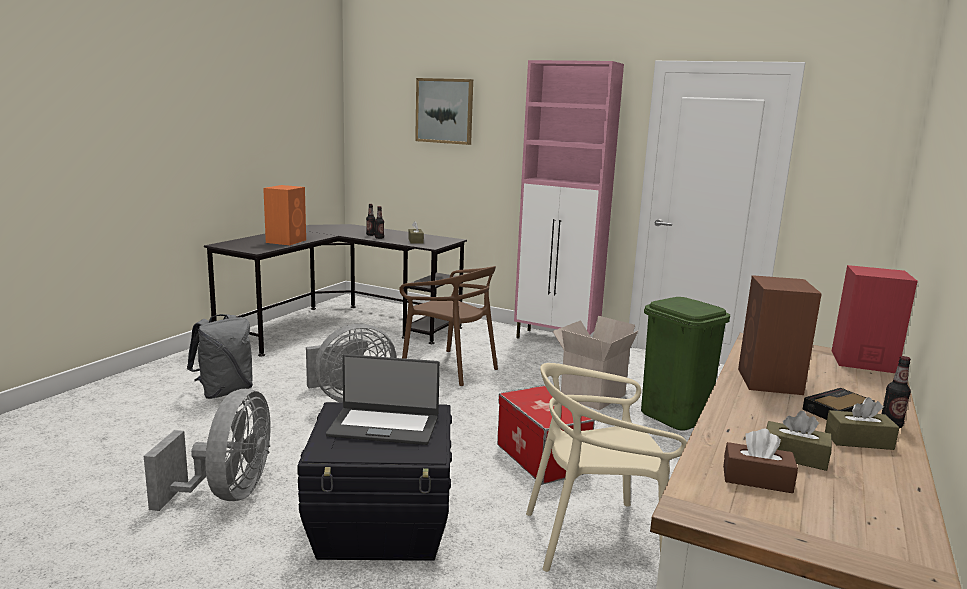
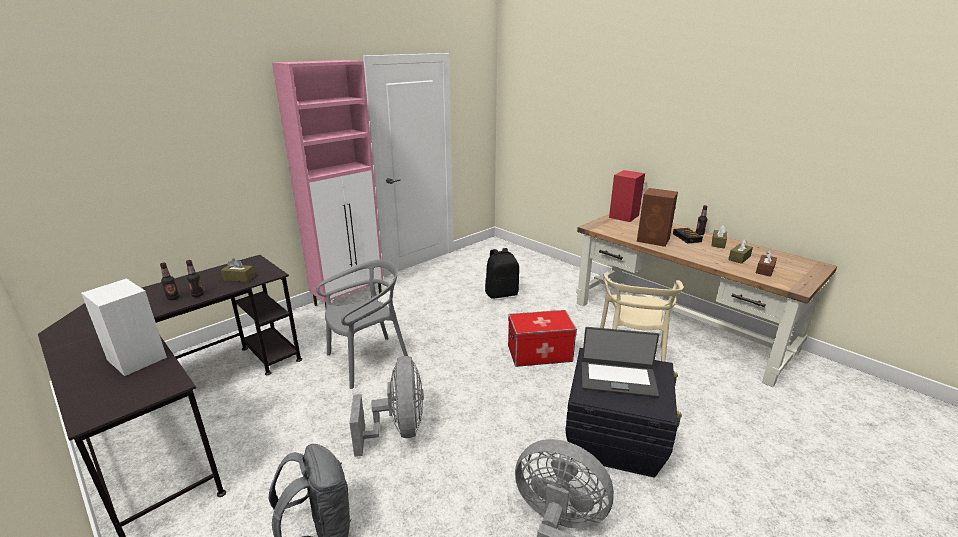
camera: 70 degrees left, 10 degrees up
(286, 241) = (136, 358): orange speaker -> white speaker
(384, 426) = (618, 378): laptop -> laptop turned 75 degrees clockwise
(444, 111) = (156, 127): picture -> none
(450, 368) = (367, 360): brown chair -> grey chair
(591, 395) = (457, 311): cardboard box -> none
(675, 416) = (501, 293): green trash can -> black backpack

